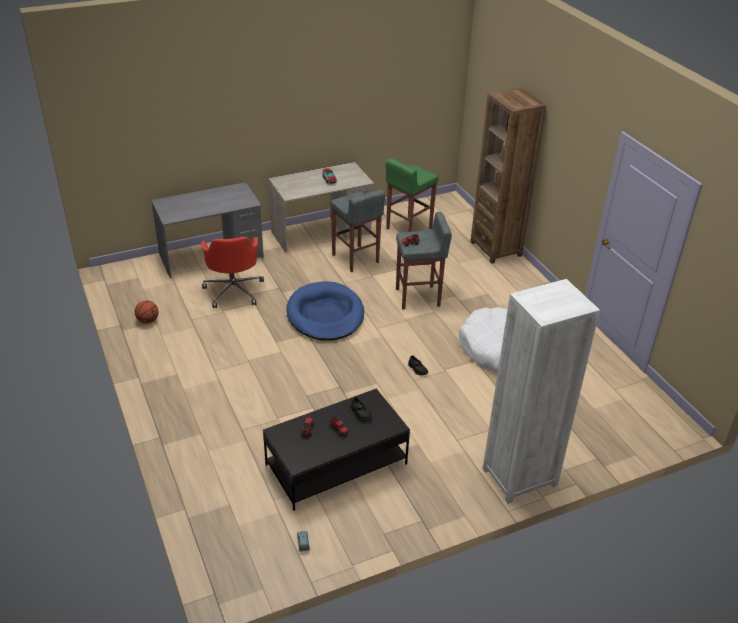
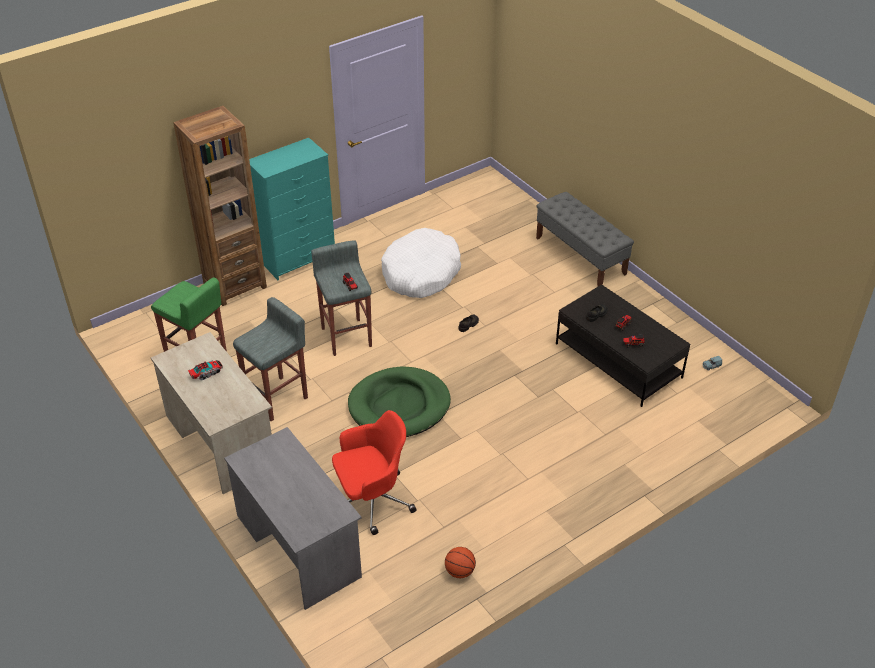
camera: 100 degrees left, 5 degrees up
(325, 315) = (399, 406): blue dog bed -> green dog bed
(519, 477) = (580, 256): white bookcase -> grey bench
(530, 282) = (298, 258): none -> turquoise dresser

